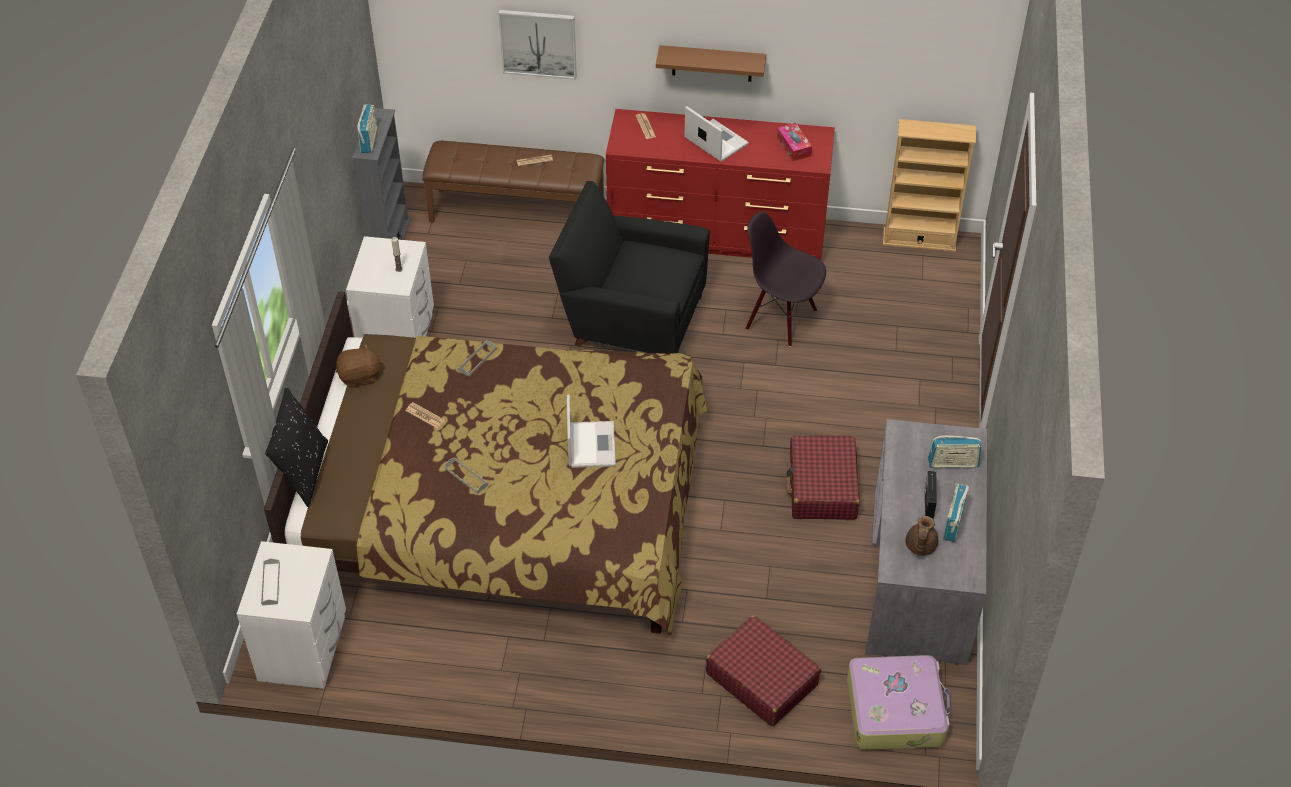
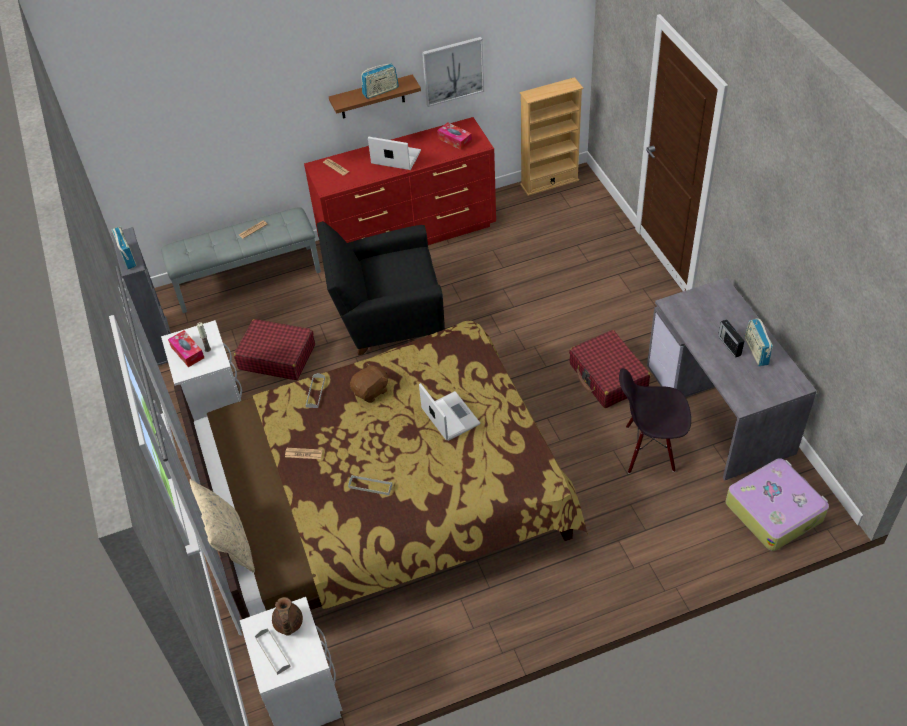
camera: 25 degrees left, 0 degrees up
(303, 472) = (230, 546): black pillow -> beige pillow
(360, 376) = (226, 447): brown plush toy -> brown plush toy (371, 391)
(378, 264) = (187, 352): none -> tissue box
(517, 212) = (248, 278): brown bench -> grey bench
(538, 43) = (230, 130): picture -> picture (453, 71)
(761, 678) = (667, 535): red suitcase -> red suitcase (277, 357)
(781, 319) = (495, 273): black chair -> black chair (649, 449)
(920, 547) = (747, 379): brown teapot -> brown teapot (288, 624)
(953, 463) = (723, 310): radio -> radio (380, 91)

